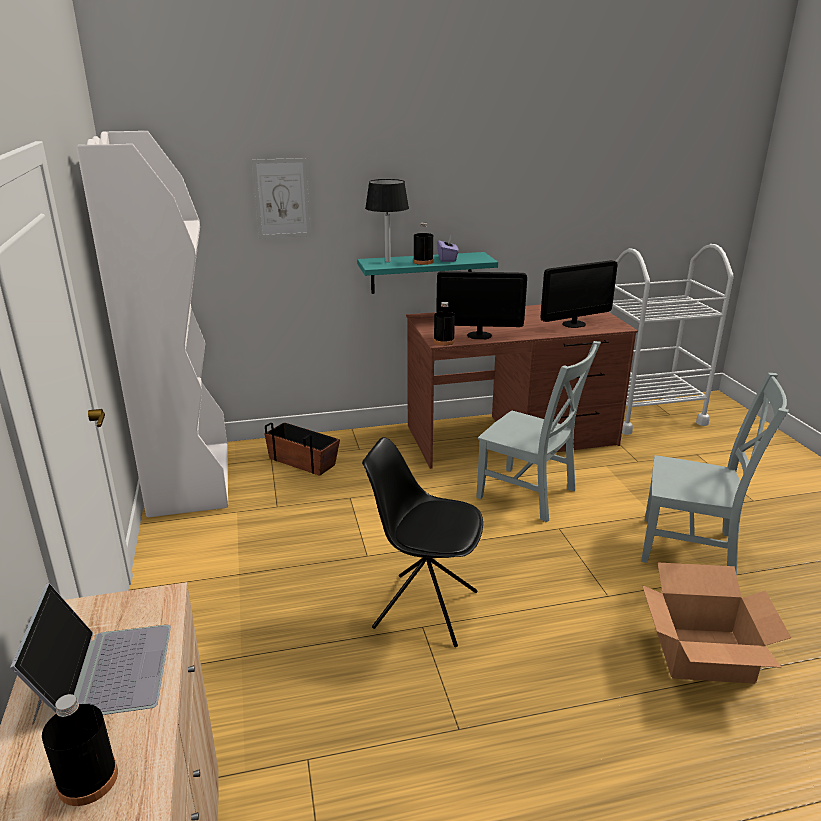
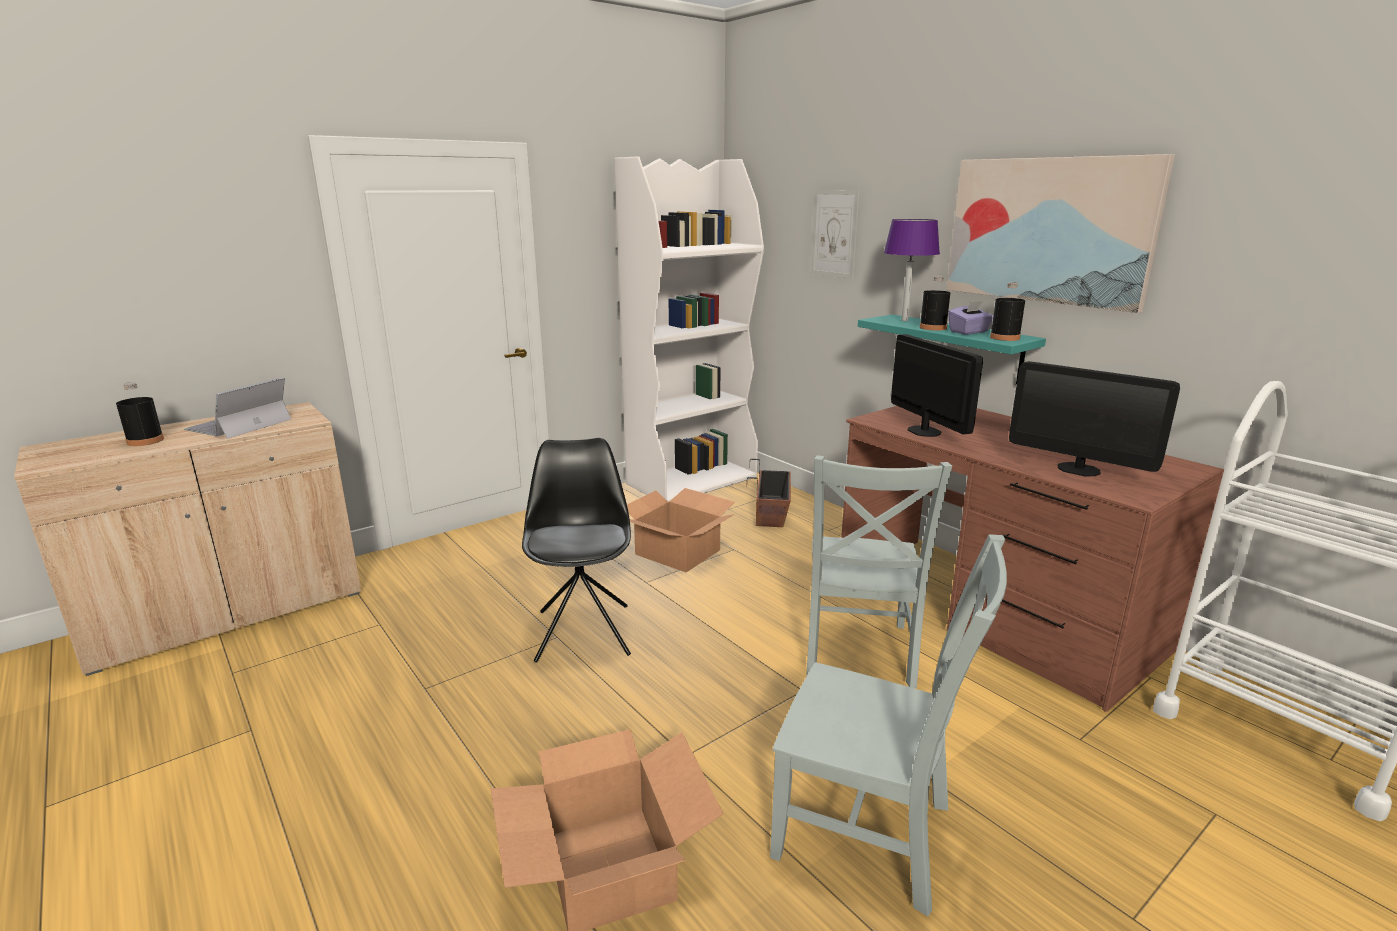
camera: 65 degrees right, 5 degrees down
(104, 670) = (238, 425): laptop -> laptop turned 150 degrees clockwise
(328, 525) = (678, 552): none -> cardboard box
(387, 261) = (904, 320): black table lamp -> purple table lamp
(444, 341) = (873, 421): black bottle -> black bottle (1004, 338)
(477, 180) = (1048, 230): none -> picture
(693, 548) = (871, 834): grey chair -> grey chair turned 60 degrees counterclockwise

